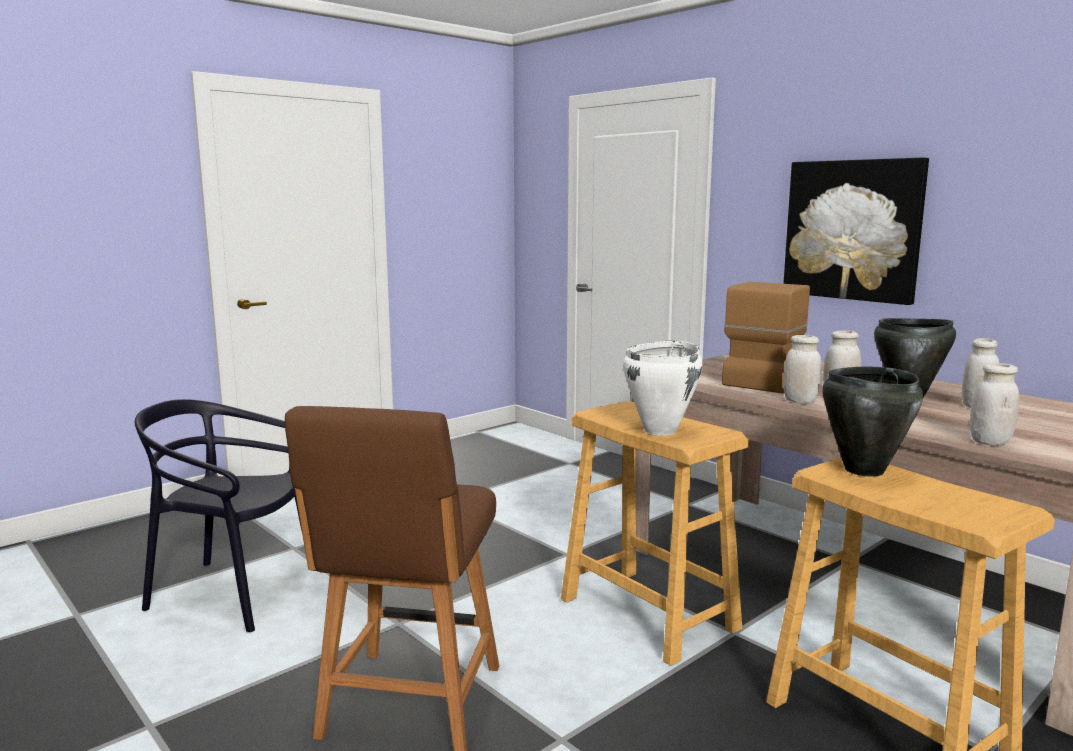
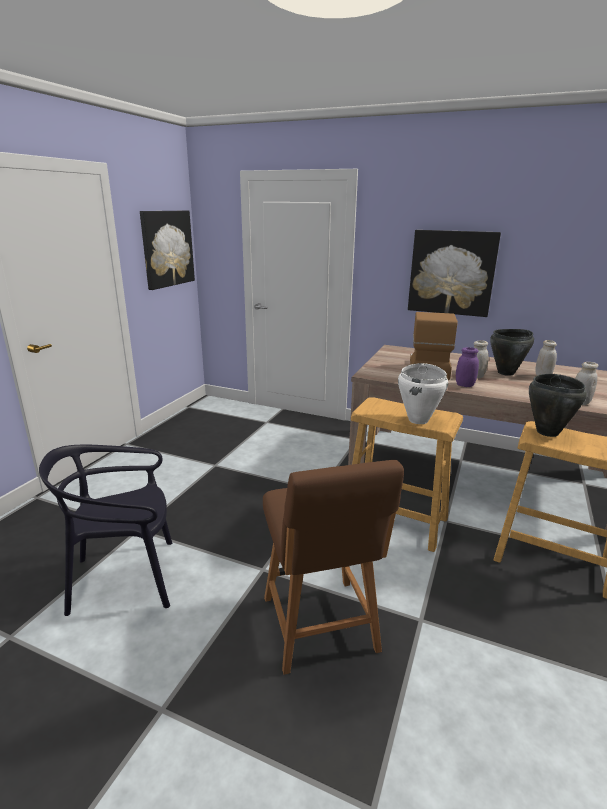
camera: 25 degrees left, 10 degrees up
(465, 203) = (167, 248): none -> picture
(800, 401) = (464, 385): white jar -> purple jar

